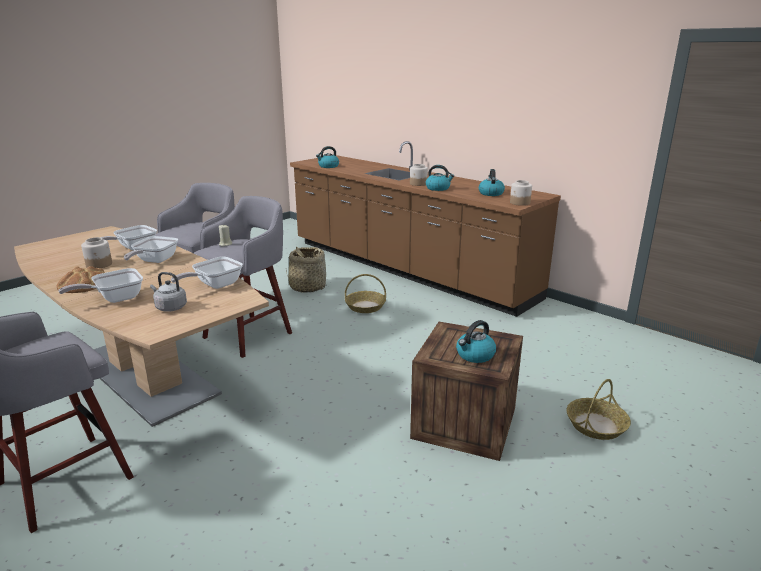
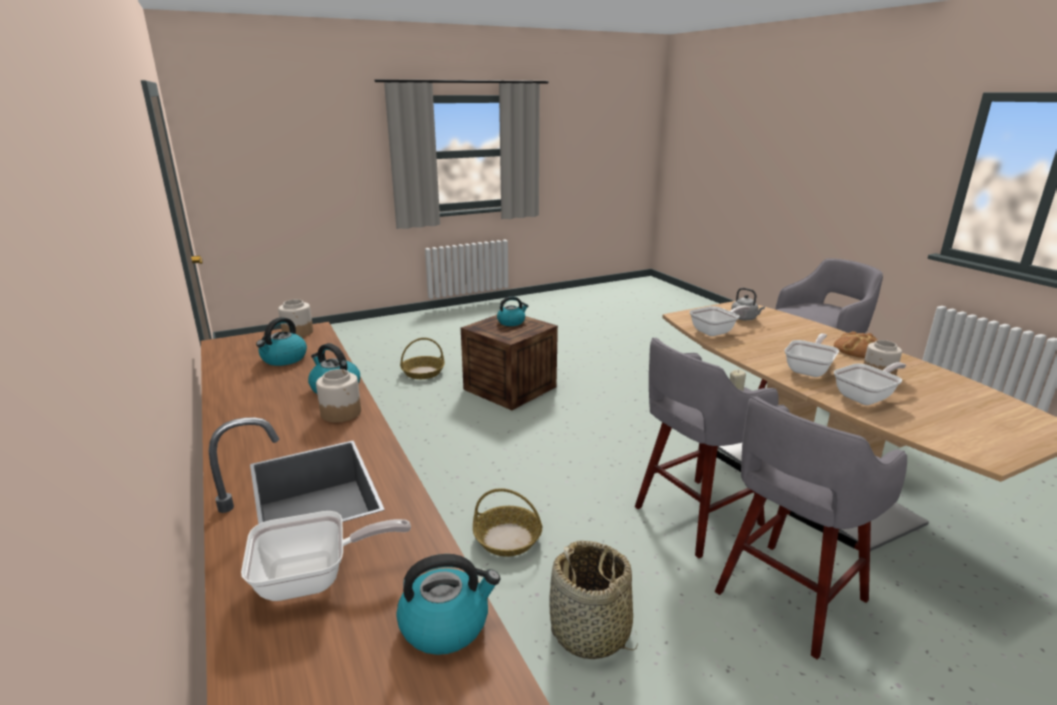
camera: 160 degrees left, 0 degrees up
(114, 298) = (804, 331): frying pan -> frying pan (314, 578)

